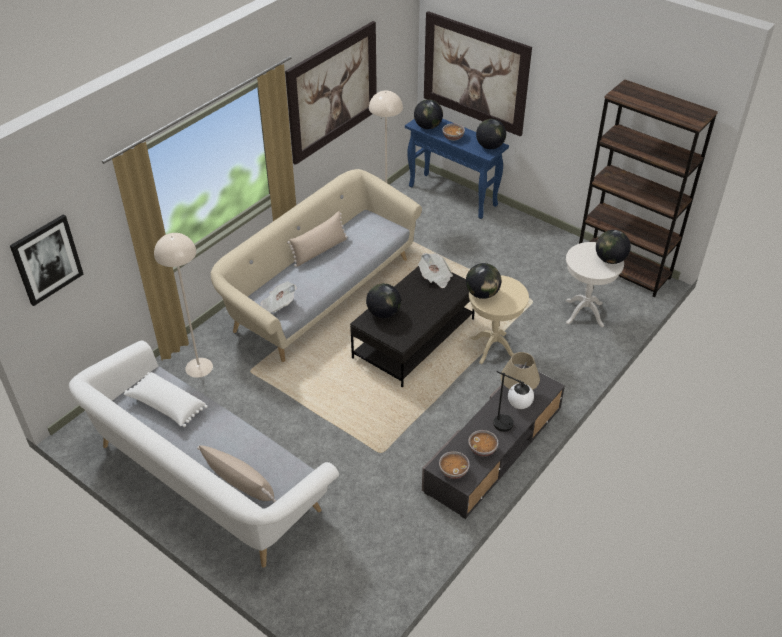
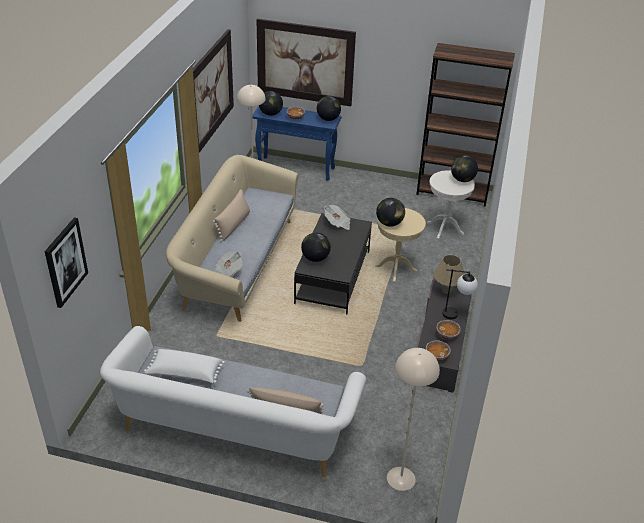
camera: 25 degrees left, 5 degrees down
(199, 367) = (171, 345): beige floor lamp -> beige floor lamp (401, 478)

